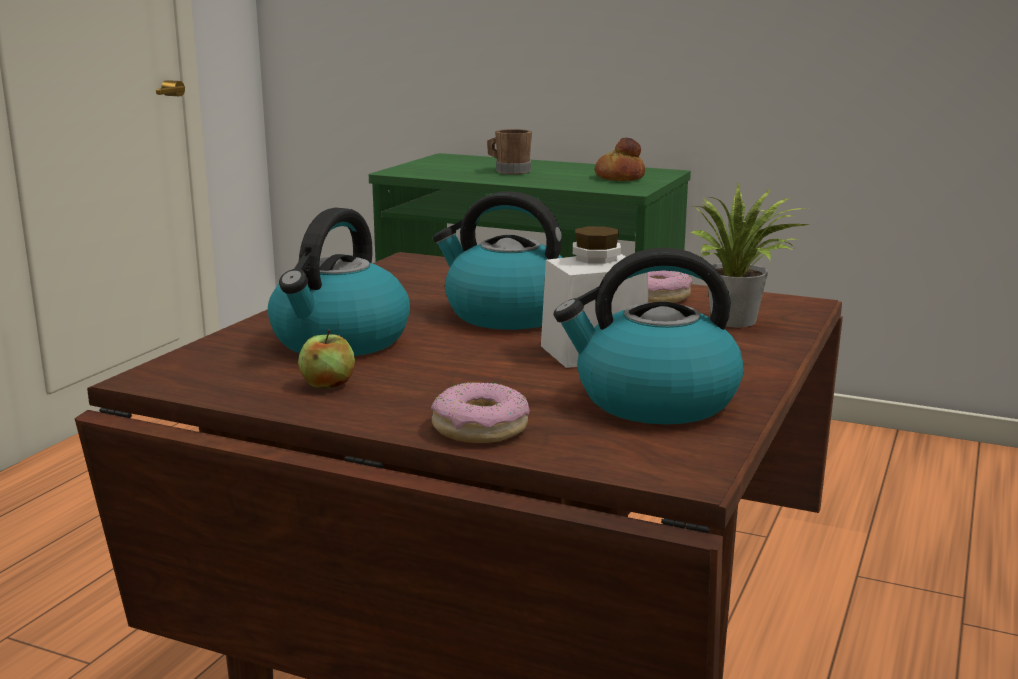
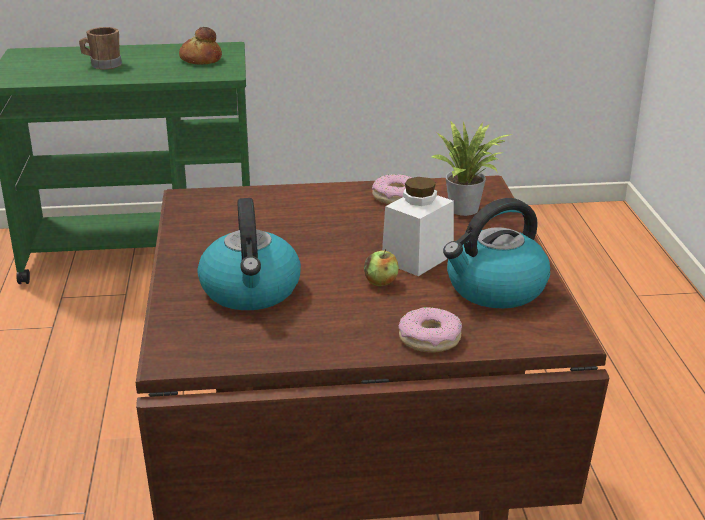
camera: 30 degrees left, 10 degrees up
(327, 385) = (297, 332): apple -> apple (381, 282)
(506, 314) = (325, 237): kettle -> none

